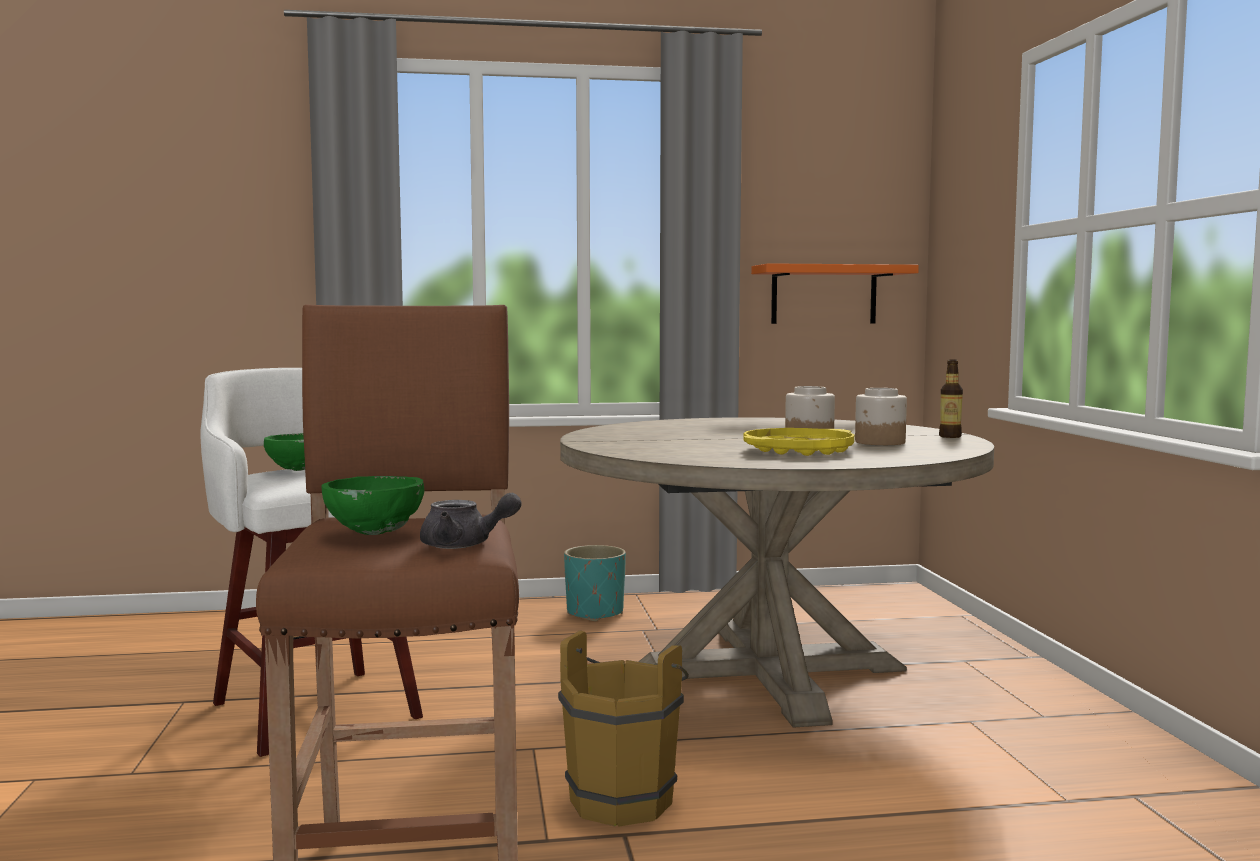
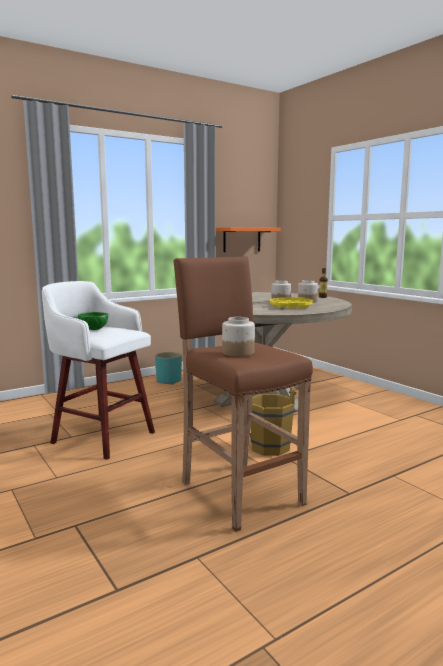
camera: 25 degrees left, 5 degrees up
(373, 534) = (237, 353): green bowl -> jar
(465, 545) = (283, 353): grey teapot -> none

